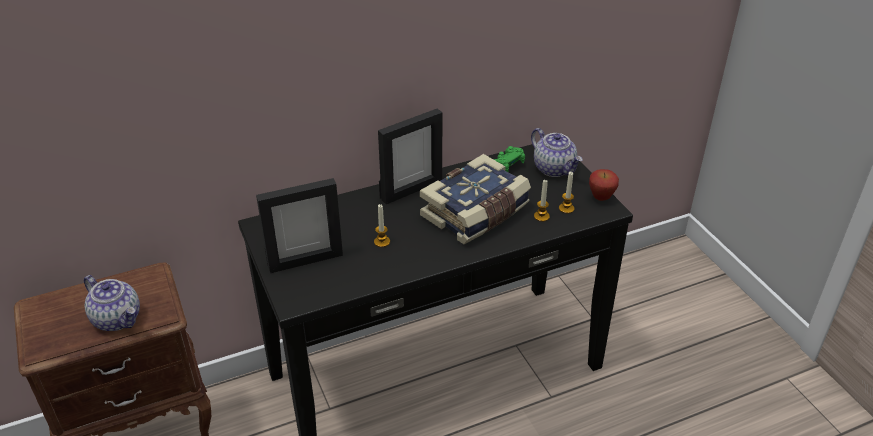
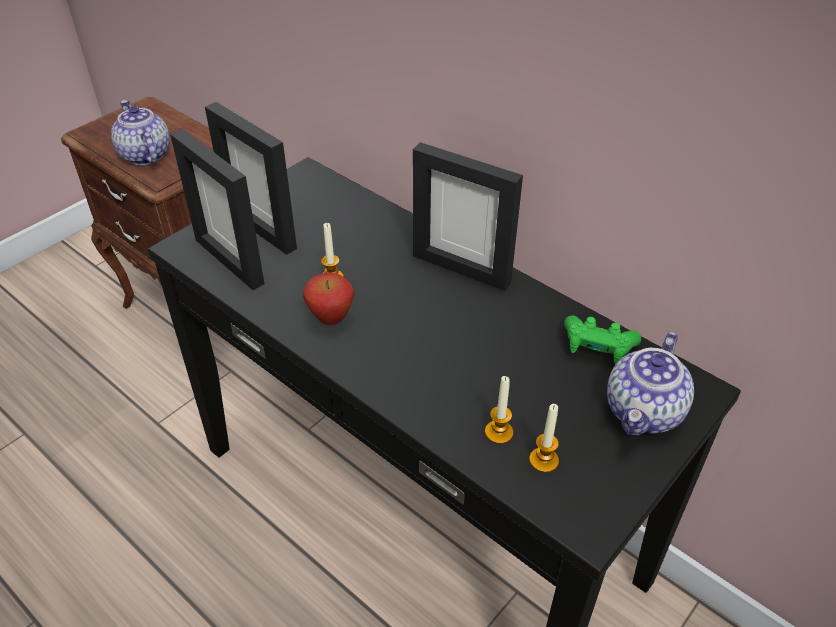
camera: 65 degrees right, 5 degrees up
(118, 319) = (144, 155): teapot -> teapot turned 135 degrees clockwise
(328, 281) = (231, 260): none -> picture frame
(476, 213) = (453, 351): book -> none
(601, 198) = (611, 504): apple -> apple (331, 319)

